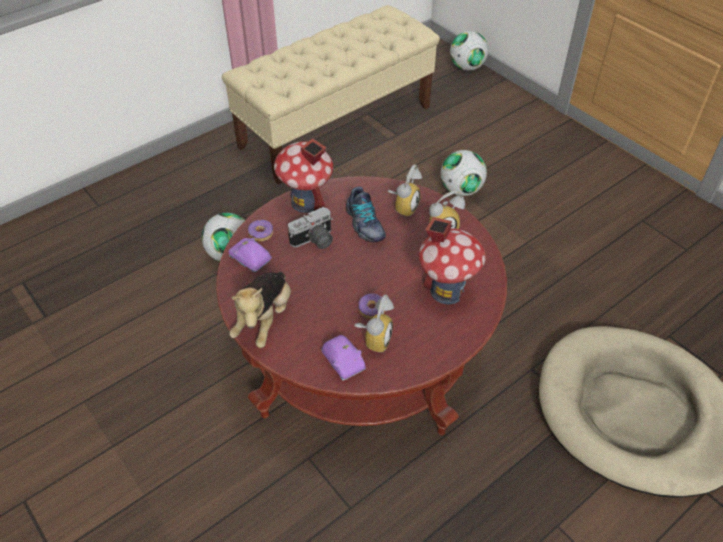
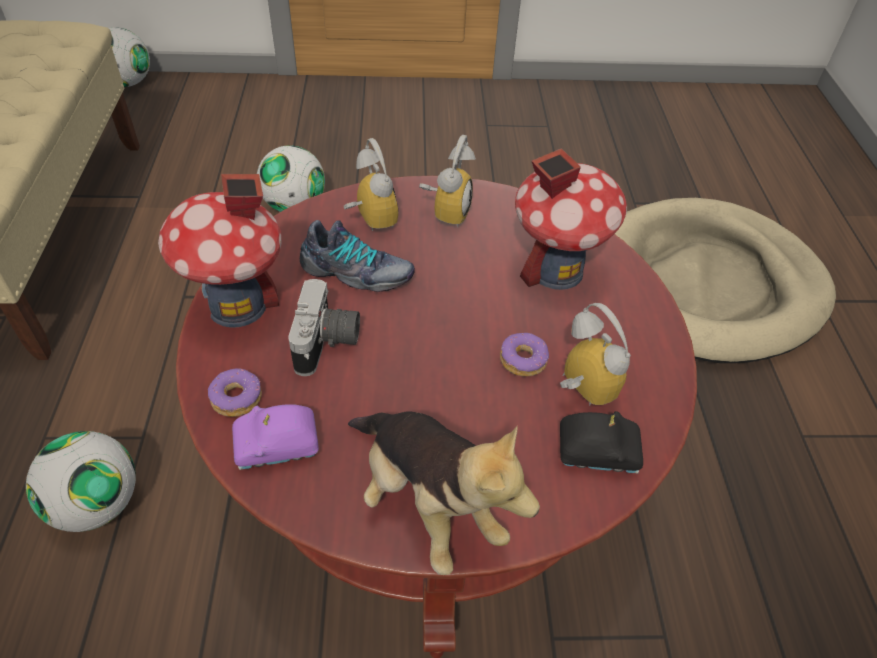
camera: 55 degrees left, 0 degrees up
(344, 362) = (597, 451): purple toy car -> black toy car

